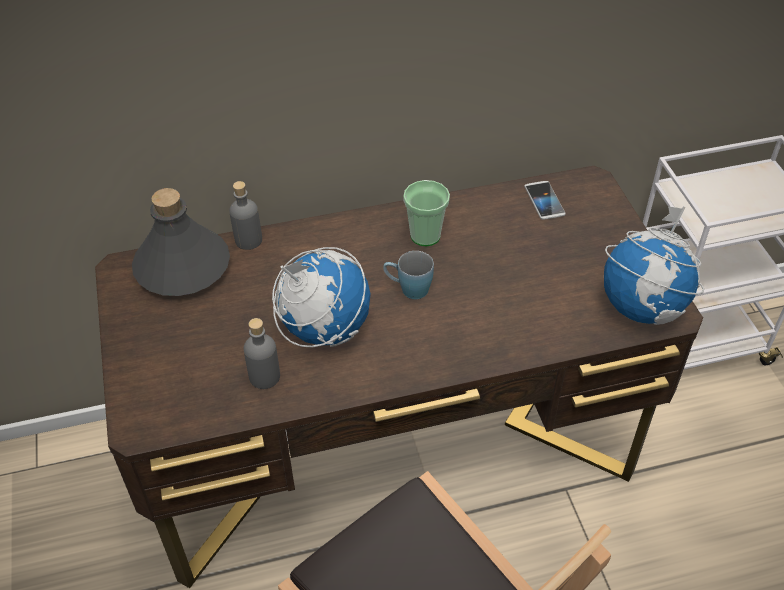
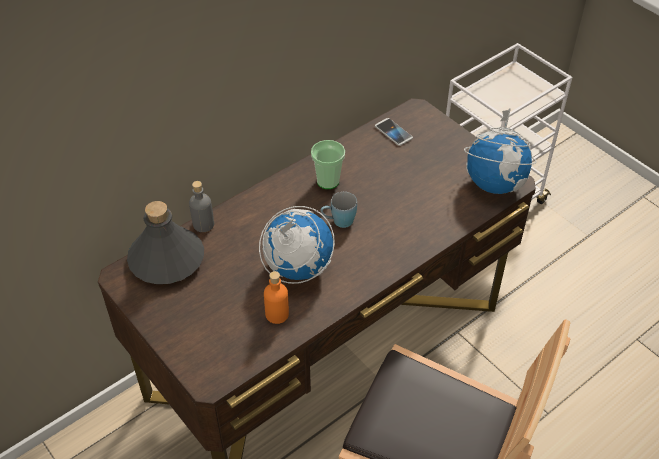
camera: 25 degrees left, 0 degrees up
(264, 377) = (277, 314): grey bottle -> orange bottle

